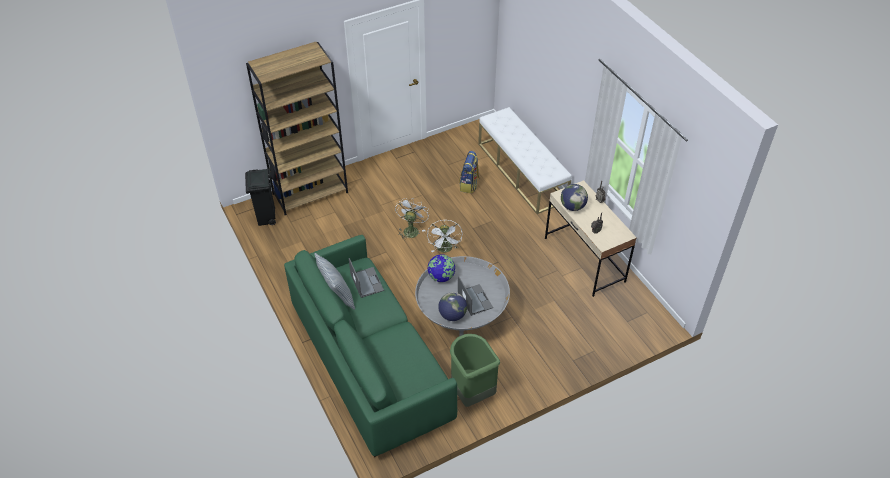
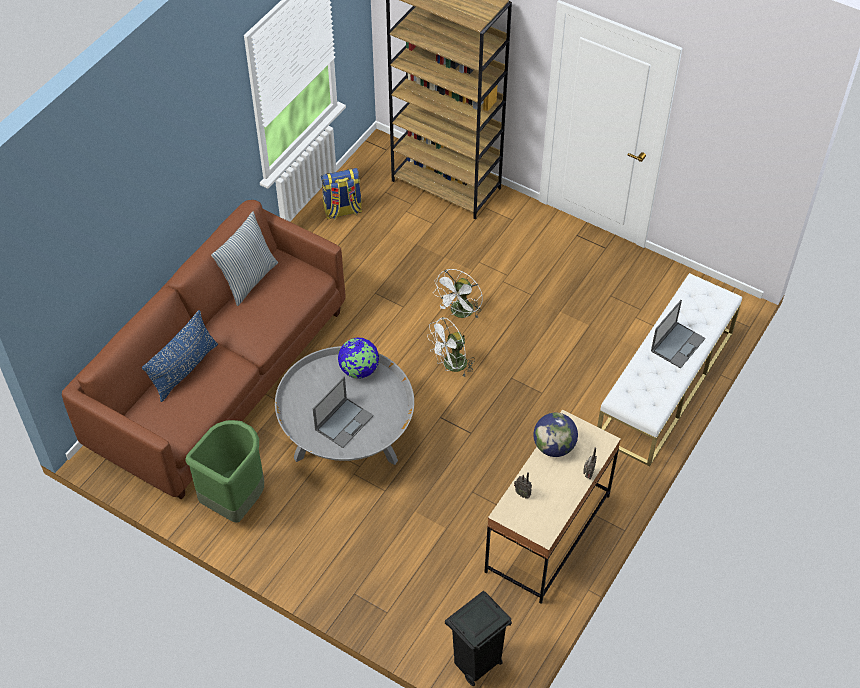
camera: 60 degrees right, 5 degrees up
(266, 219) = (374, 168): black trash can -> black trash can (476, 665)
(366, 282) = (287, 296): laptop -> laptop (678, 344)
(370, 362) = (220, 378): green sofa -> brown sofa
(385, 357) = (184, 370): none -> blue pillow
(411, 229) = (460, 313): white fan -> white fan turned 135 degrees clockwise
(452, 315) = (303, 410): globe -> none
(469, 185) = (590, 336): backpack -> backpack (342, 211)

